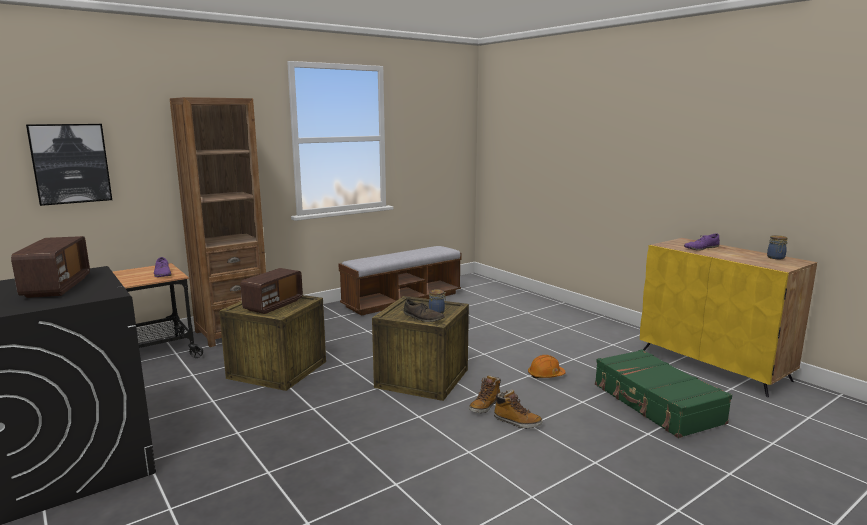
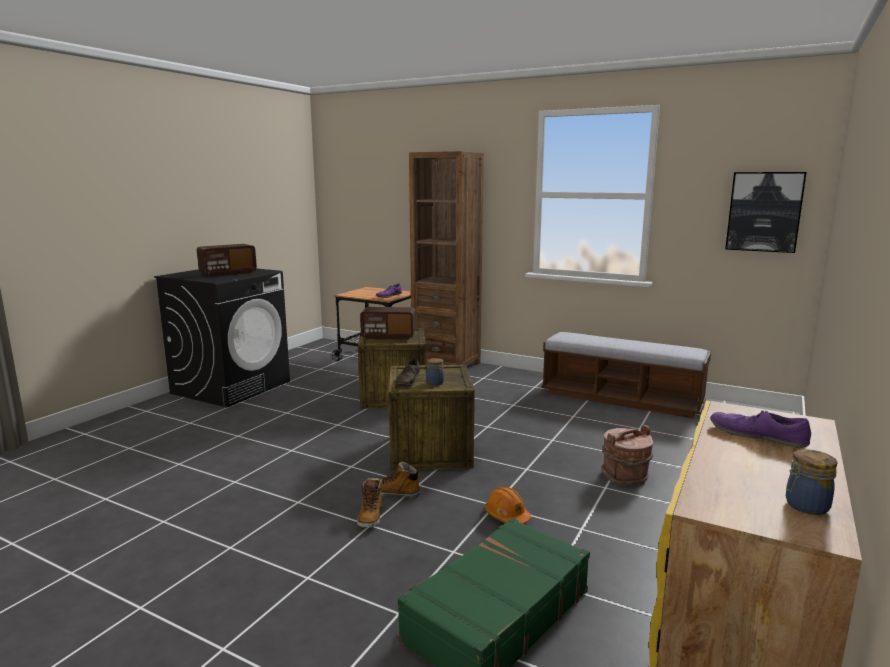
camera: 65 degrees right, 0 degrees up
(70, 163) = (371, 204): picture -> picture (764, 212)
(518, 331) = (625, 476): none -> brown bucket

